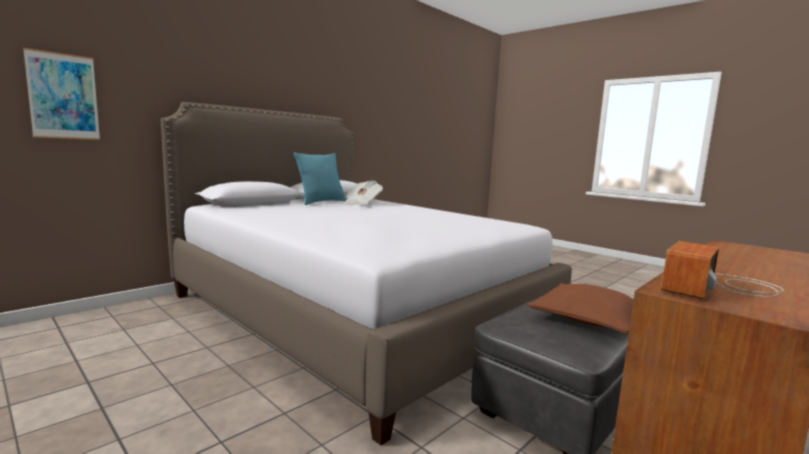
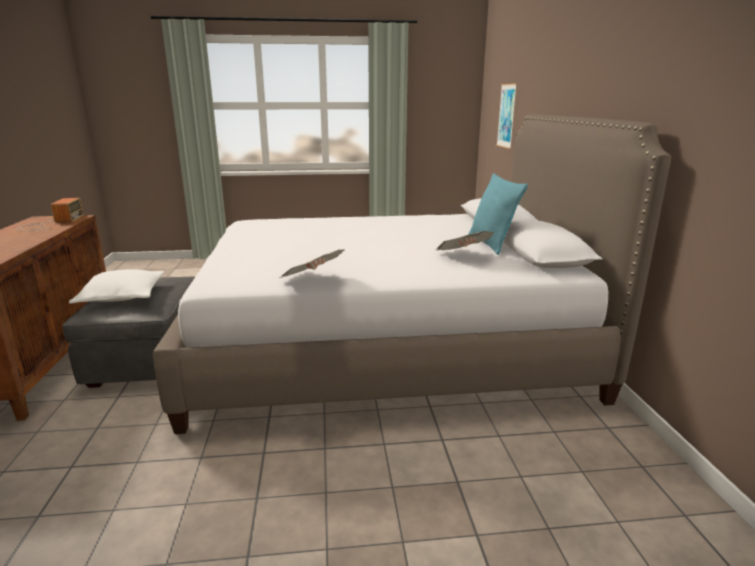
camera: 130 degrees right, 10 degrees up
(467, 214) = (312, 280): none -> newspaper
(587, 319) = (122, 296): brown pillow -> white pillow

